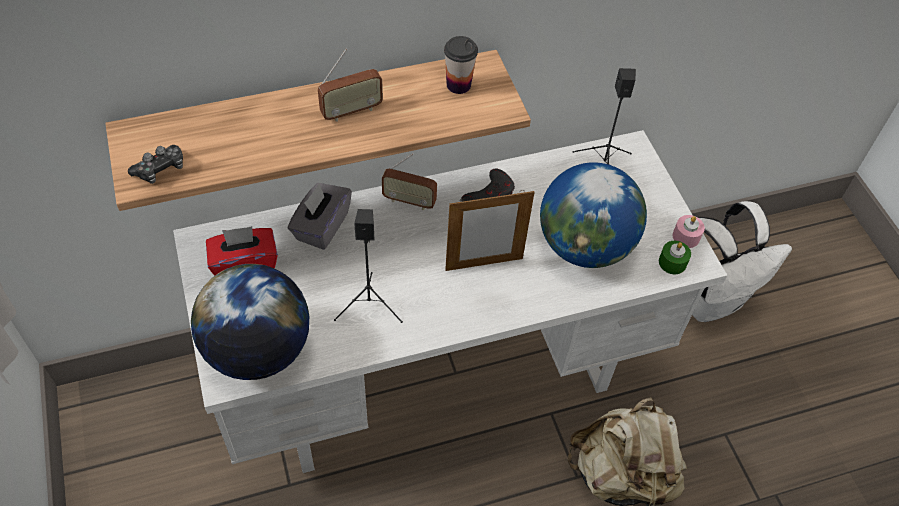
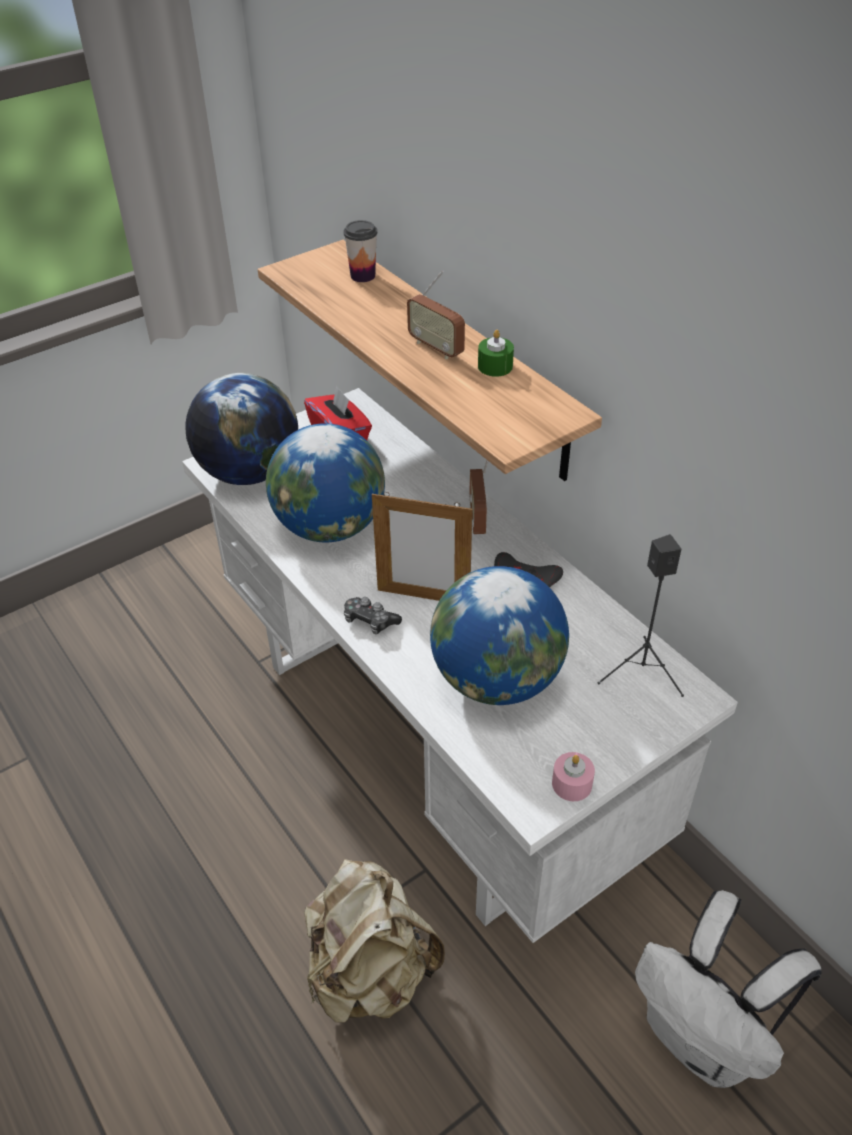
camera: 75 degrees right, 10 degrees down
(160, 169) = (304, 275): game controller -> game controller (370, 621)
(321, 227) = (409, 469): grey tissue box -> none
(370, 304) = (330, 527): black speaker -> globe
(458, 85) = (522, 403): cup -> cup (363, 276)
(484, 264) = (423, 597): picture frame -> picture frame turned 45 degrees counterclockwise
(672, 262) = (518, 776): green candle -> green candle (495, 366)

